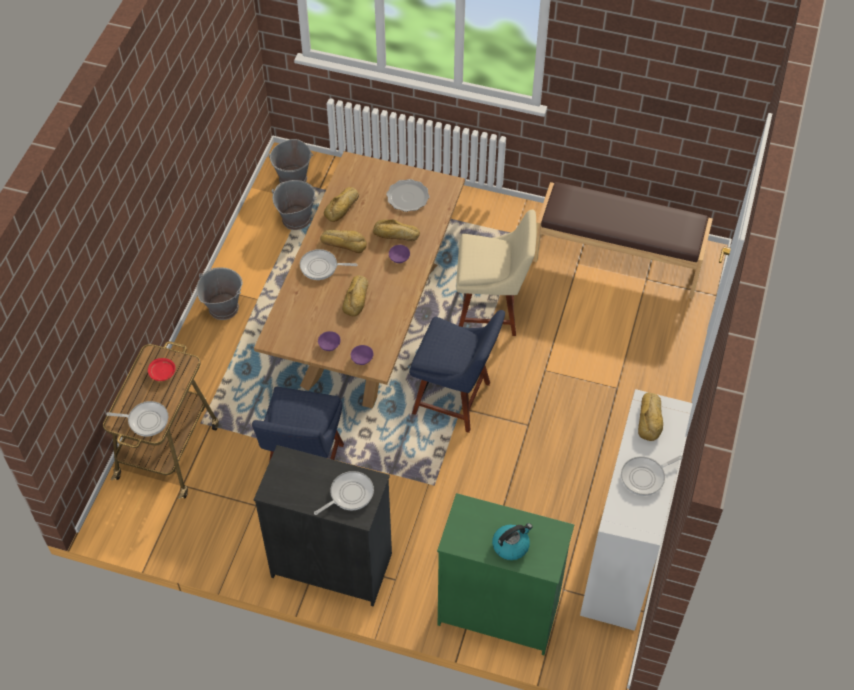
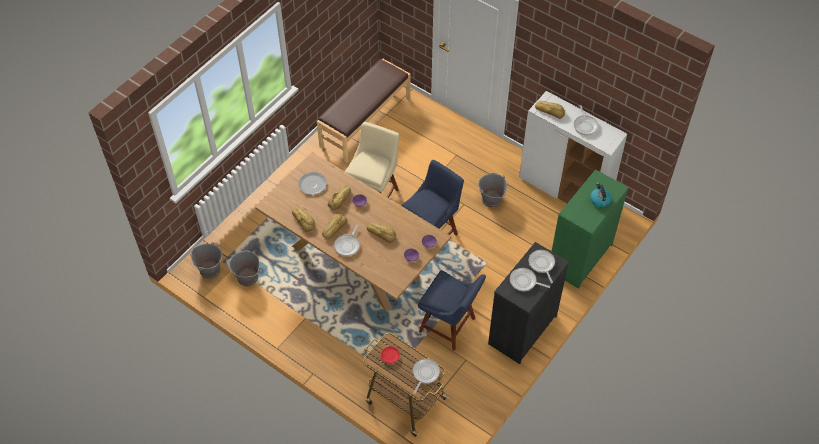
camera: 70 degrees left, 0 degrees up
(223, 307) = (302, 339): grey bucket -> grey bucket (491, 199)
(308, 479) = (524, 281): none -> frying pan

